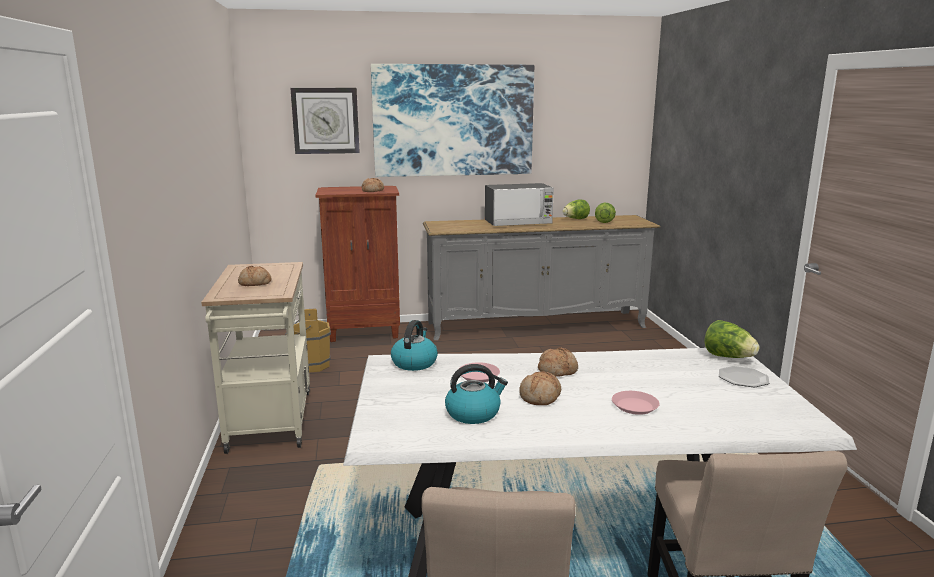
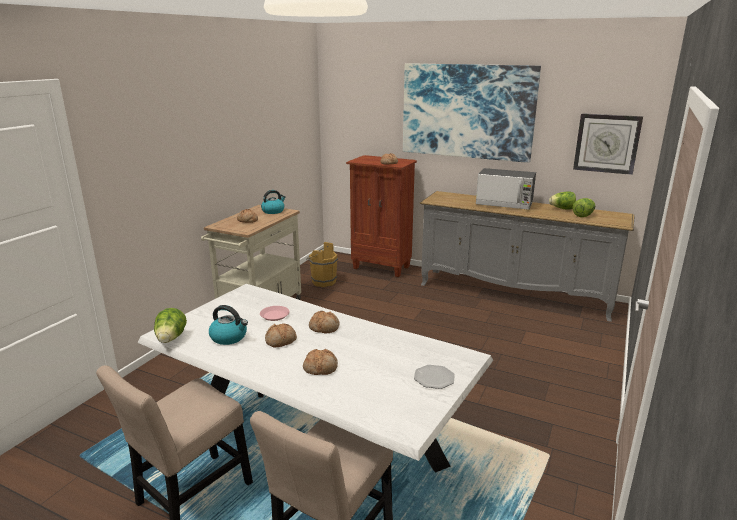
camera: 35 degrees right, 5 degrees up
(325, 120) = (372, 106): wall clock -> wall clock (606, 143)
(414, 362) = (258, 296): kettle -> kettle (273, 211)
(634, 406) = (321, 368): pink plate -> bread
(728, 357) = (460, 359): lettuce -> lettuce (171, 339)

